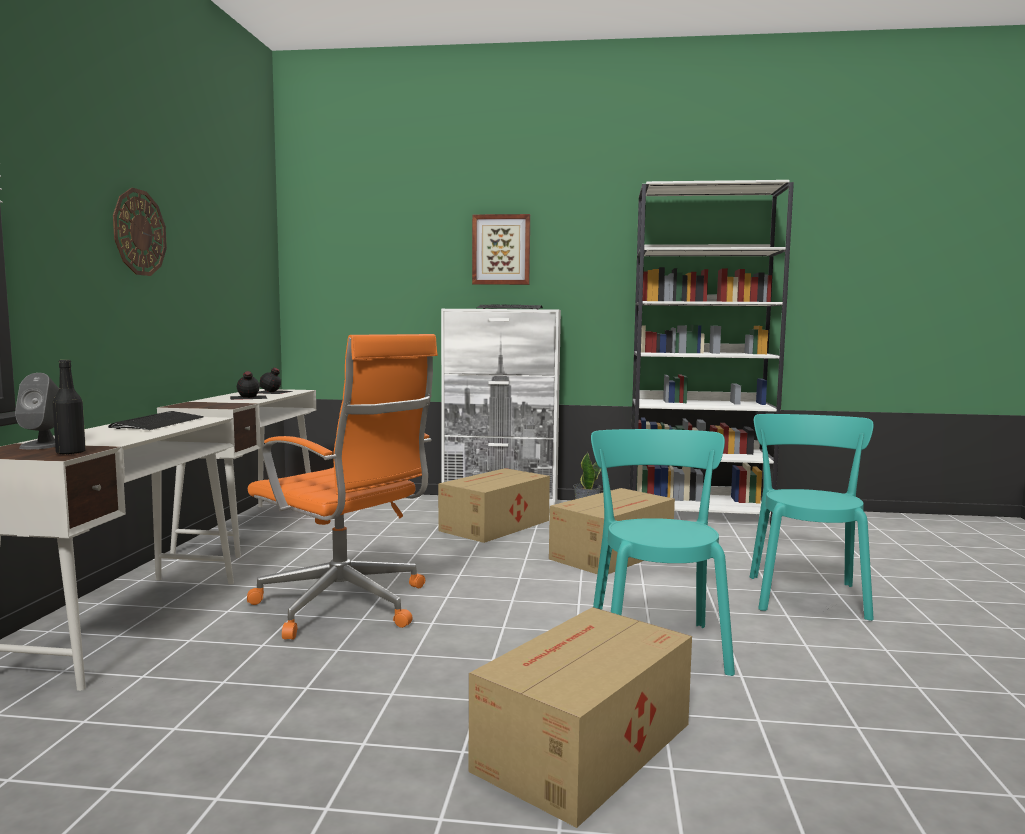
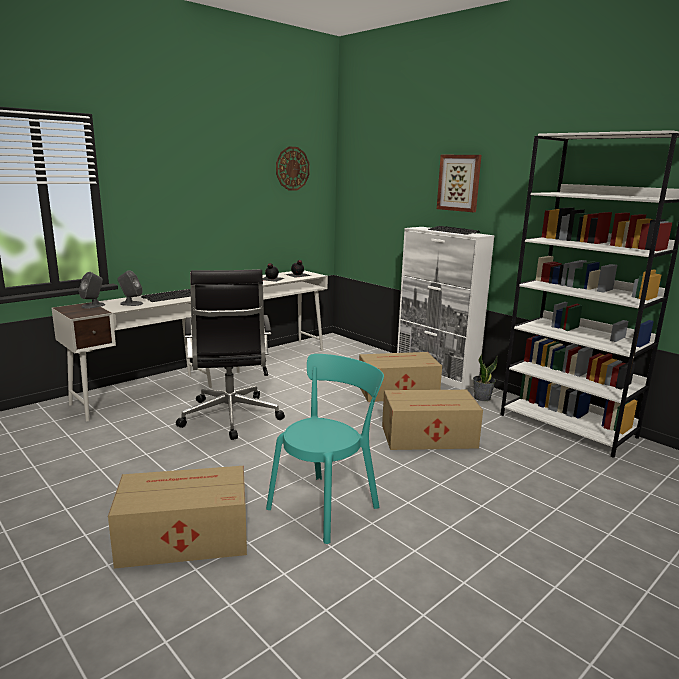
camera: 40 degrees right, 10 degrees up
(70, 453) = (86, 313): black bottle -> none
(115, 435) = (131, 303): none -> grey speaker
(139, 232) = (199, 183): wall clock -> wall clock (292, 168)
(345, 606) = (230, 418): orange office chair -> black office chair
(806, 594) = (501, 519): turquoise chair -> none

